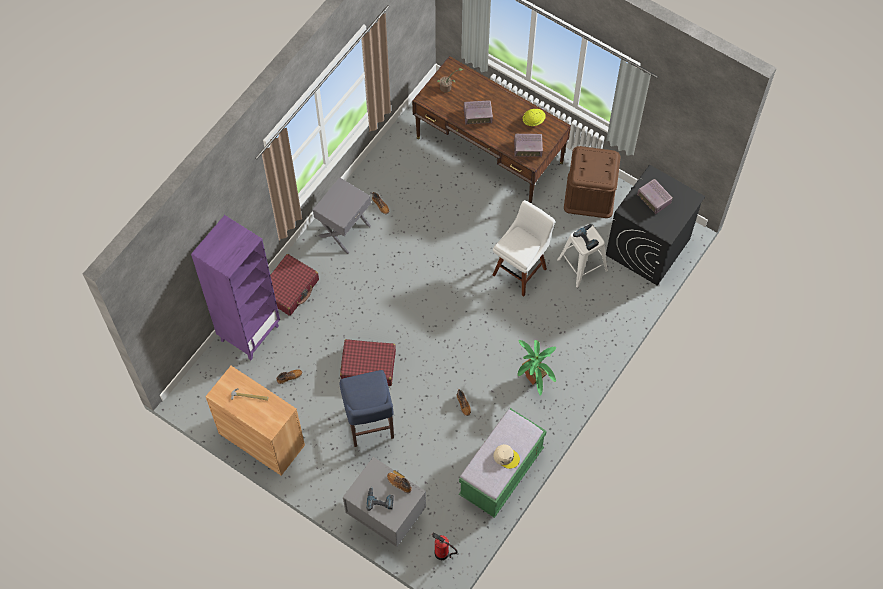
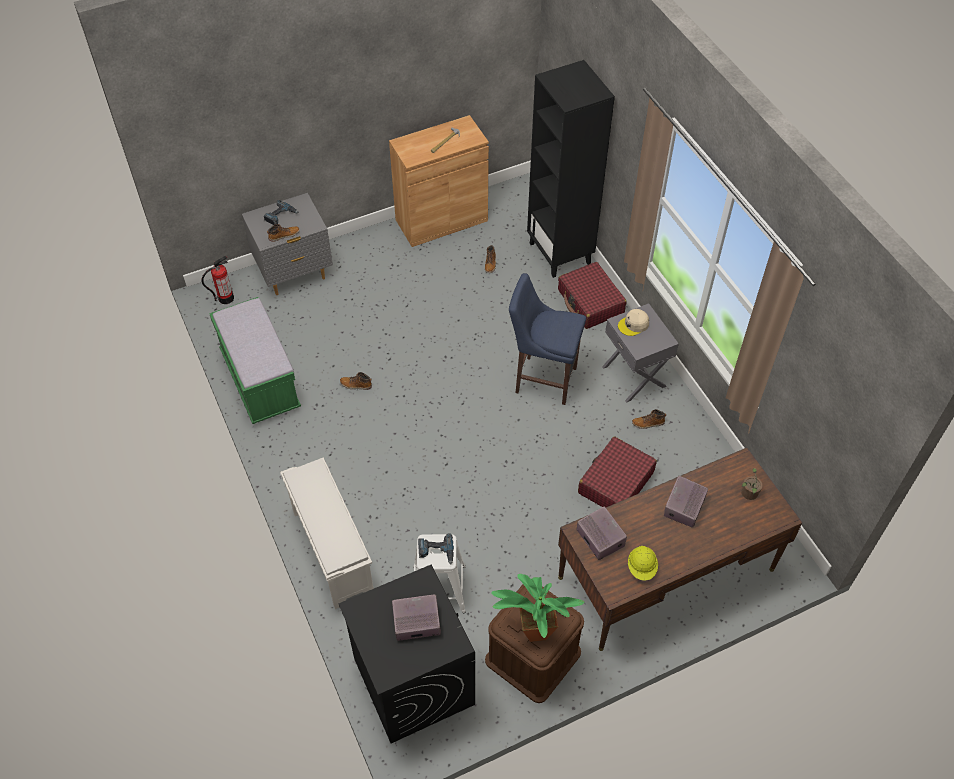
camera: 120 degrees right, 10 degrees down
(249, 332) = (560, 253): purple bookcase -> black bookcase
(368, 366) = (457, 327): red suitcase -> red suitcase (615, 483)
(370, 426) = (393, 301): blue stool -> blue stool (542, 379)
(506, 457) = (244, 340): beige cap -> beige cap (633, 325)
(521, 270) = (475, 519): white stool -> none
(528, 149) = (600, 538): radio -> radio turned 120 degrees clockwise
(534, 381) = (333, 460): potted plant -> potted plant (532, 631)
(599, 340) = (331, 550): none -> white shoe rack

